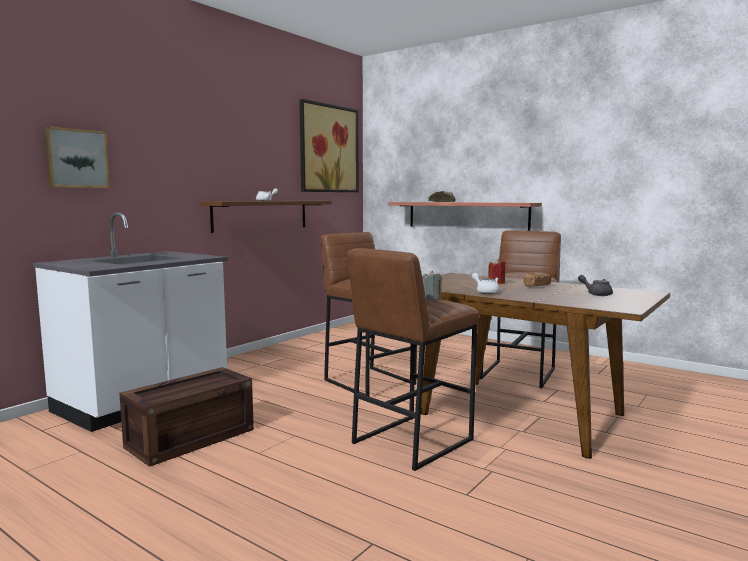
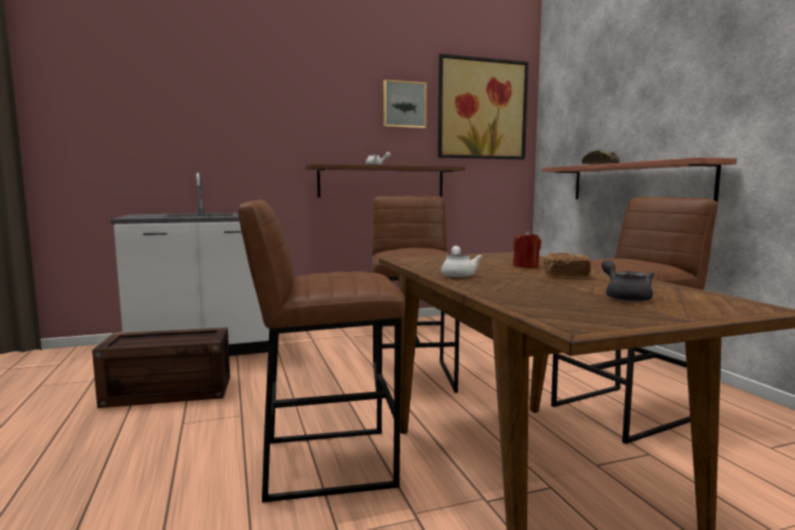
camera: 35 degrees right, 0 degrees up
(76, 158) = (175, 124): picture -> picture (403, 105)
(431, 298) = (356, 274): grey candle -> none

